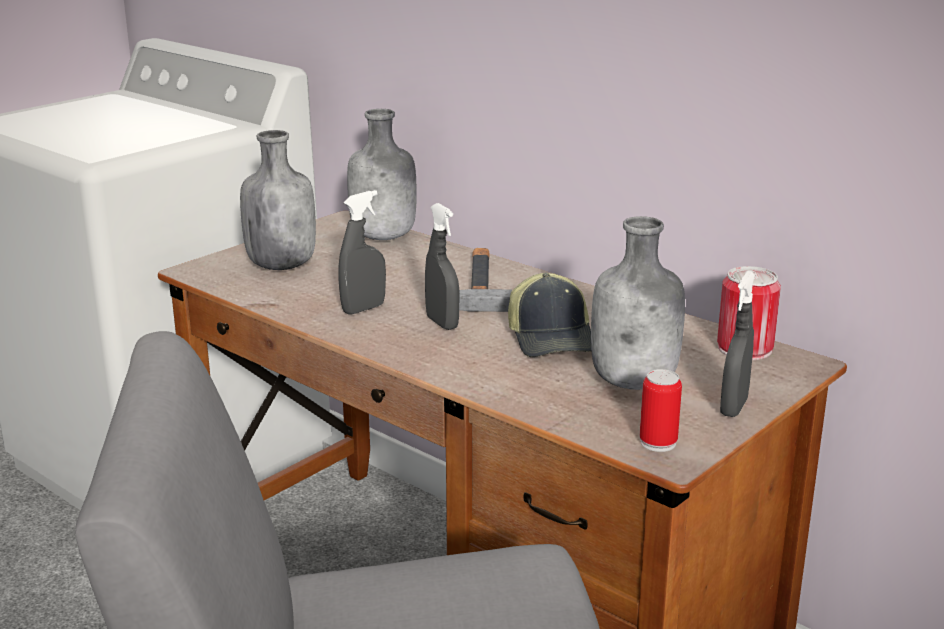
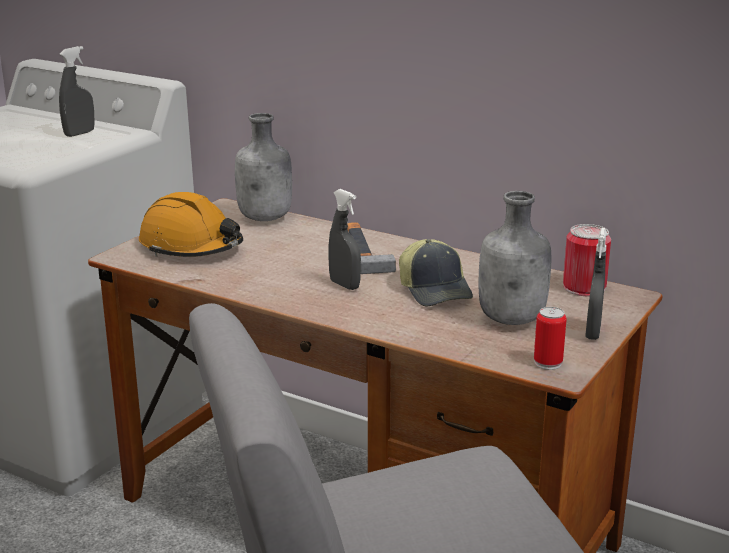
camera: 10 degrees left, 0 degrees up
(281, 265) = (191, 247): grey bottle -> orange hard hat
(363, 309) = (276, 278): grey spray bottle -> grey spray bottle (79, 133)

